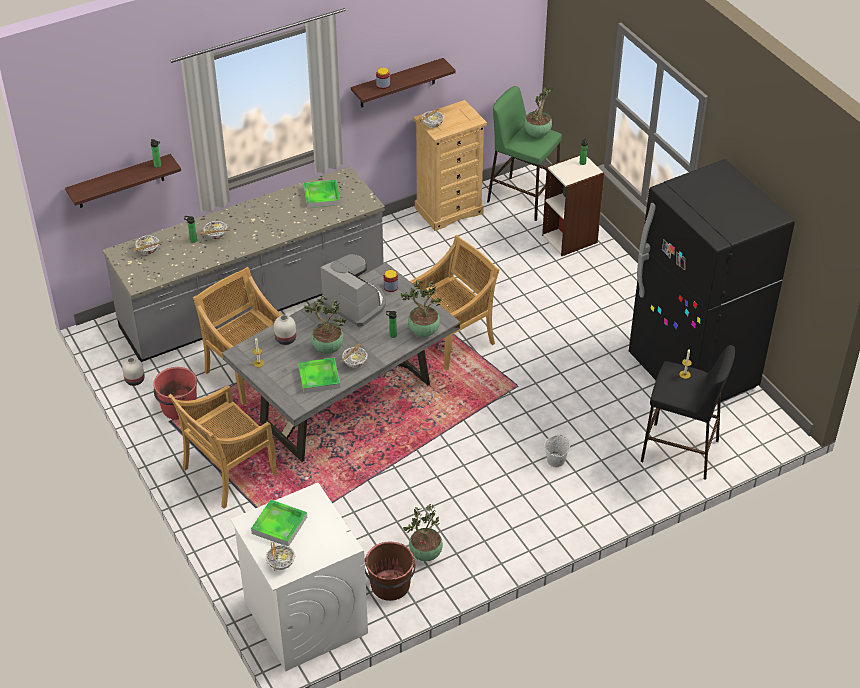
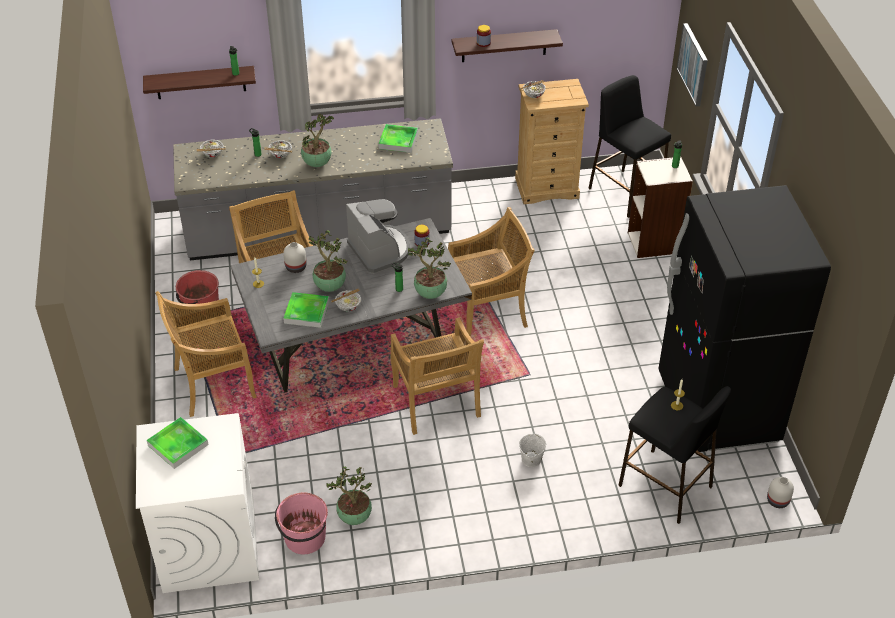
camera: 20 degrees right, 0 degrees up
(135, 380) = (176, 276): white vase -> white vase (778, 501)
(280, 563) = (157, 483): bowl -> none
(390, 586) = (304, 539): brown bucket -> pink bucket
(447, 433) = (436, 403): none -> beige chair
(522, 198) = (625, 193): green stool -> black stool
(537, 134) = (645, 128): potted plant -> potted plant (317, 163)
(576, 65) = (693, 64): none -> picture

